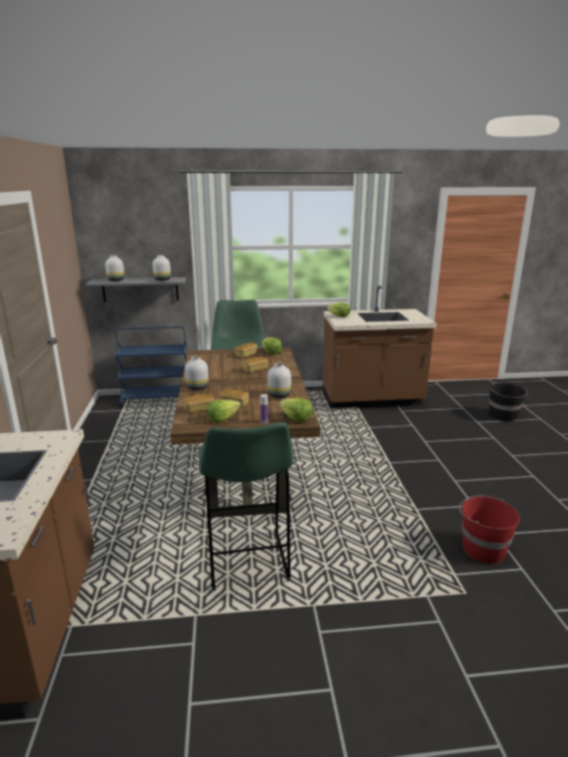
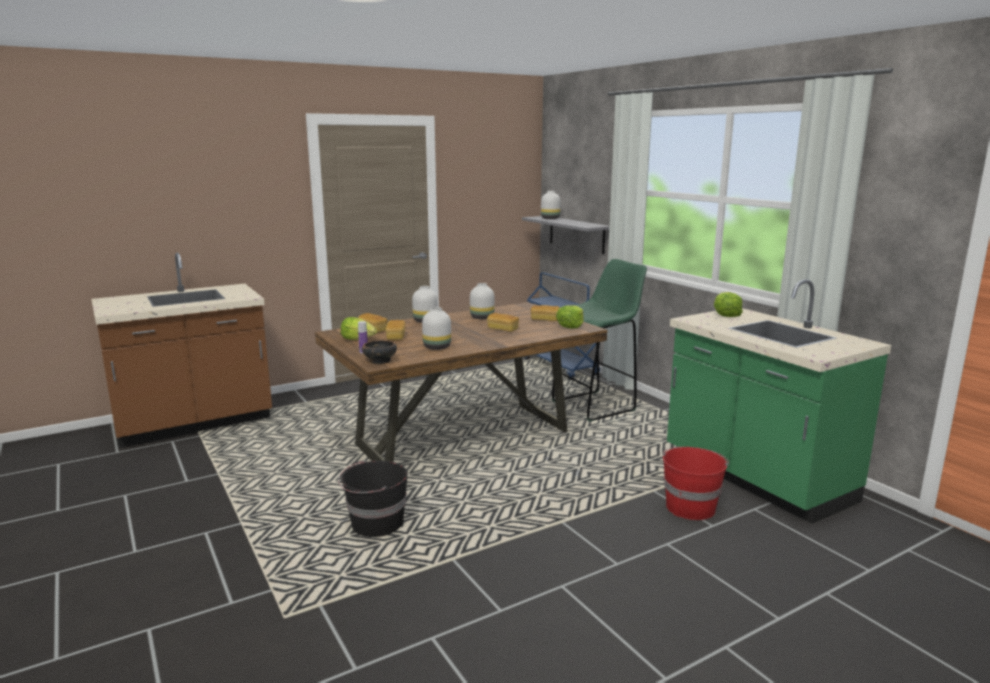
camera: 65 degrees right, 5 degrees down
(163, 280) = (581, 224): white vase -> white vase (482, 317)
(247, 564) = (293, 478): green stool -> none
(296, 418) = (379, 361): lettuce -> bowl
(372, 400) = (755, 478): brown counter -> green counter
(482, 549) = (387, 626): red bucket -> red bucket (690, 507)
(503, 416) = (911, 627): black bucket -> black bucket (376, 525)

